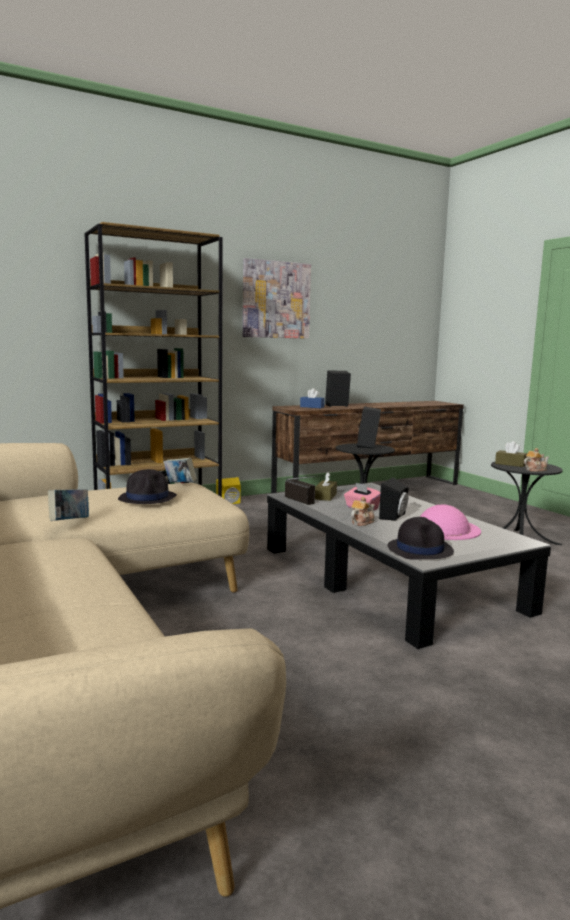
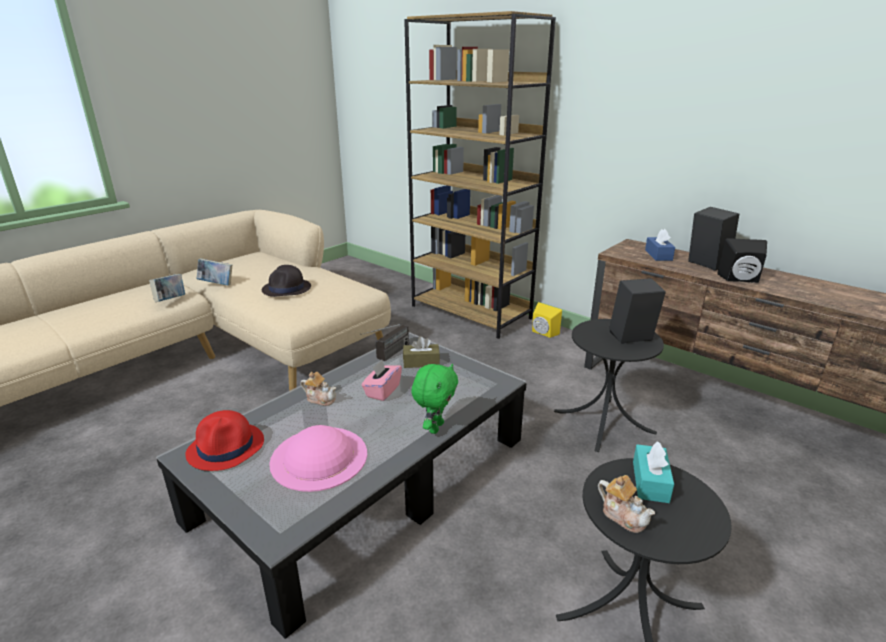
camera: 70 degrees right, 15 degrees up
(180, 484) = (350, 289): book -> book (170, 300)
(276, 300) = (658, 88): picture -> none
(395, 516) = (357, 417): black speaker -> black speaker (740, 280)
(417, 503) = (435, 427): none -> green plush toy
(420, 549) = (226, 447): black hat -> red hat
(510, 464) = (650, 482): brown tissue box -> turquoise tissue box

